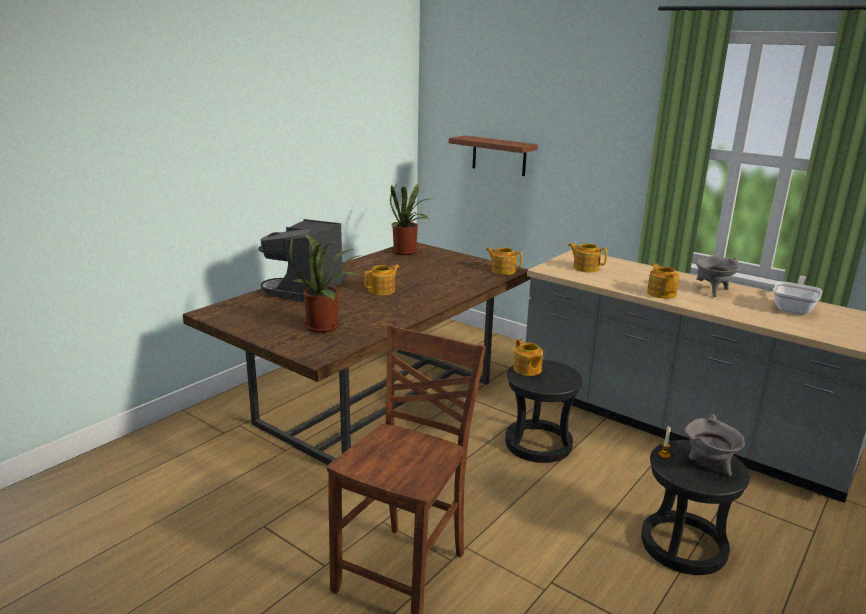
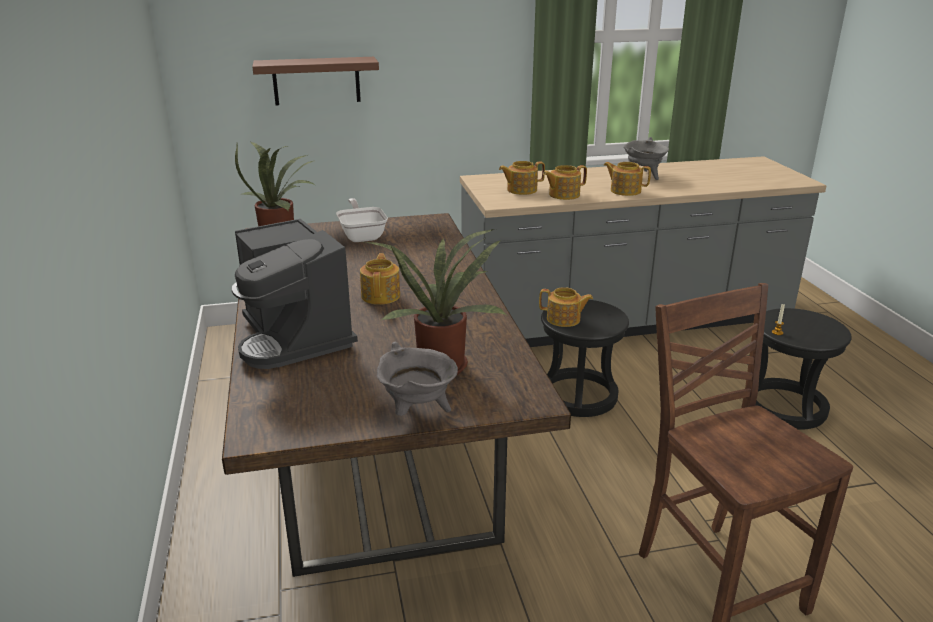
camera: 50 degrees left, 5 degrees up
(503, 270) = (428, 223): teapot -> teapot (563, 195)
(709, 465) = (807, 324): grey cooking pot -> grey cooking pot (417, 412)
(794, 308) = (711, 170): frying pan -> frying pan (362, 235)

